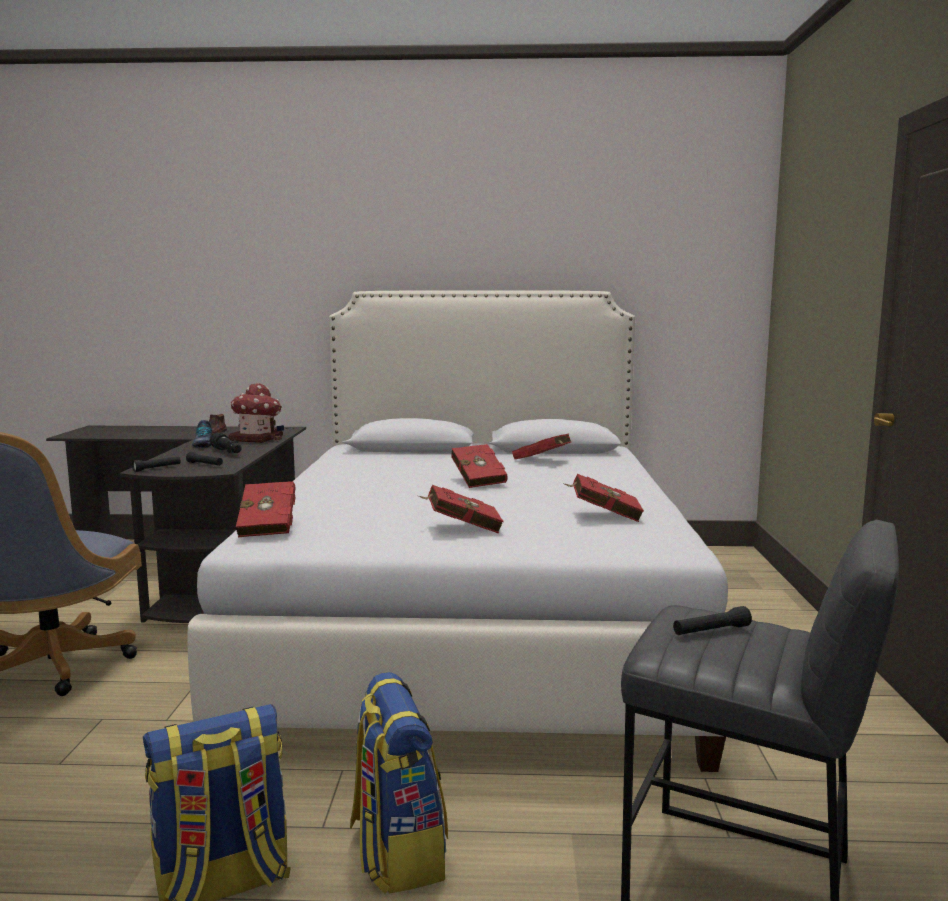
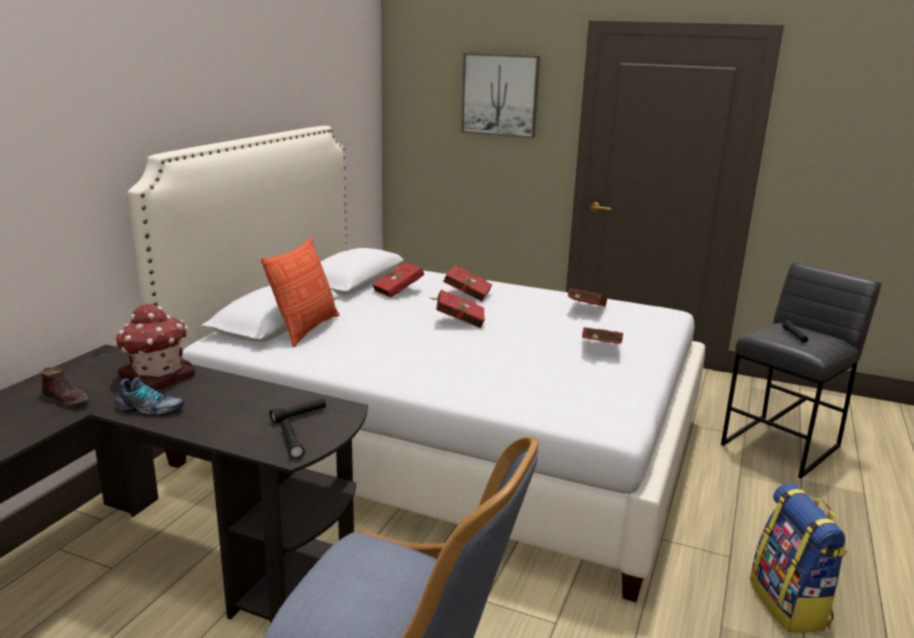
camera: 70 degrees left, 10 degrees up
(227, 452) = (232, 399): black flashlight -> none
(269, 527) = (569, 411): red book -> red book (465, 294)
(397, 851) = (756, 533): backpack -> none
(400, 454) = (305, 329): none -> orange pillow
(832, 253) = (500, 95): none -> picture

